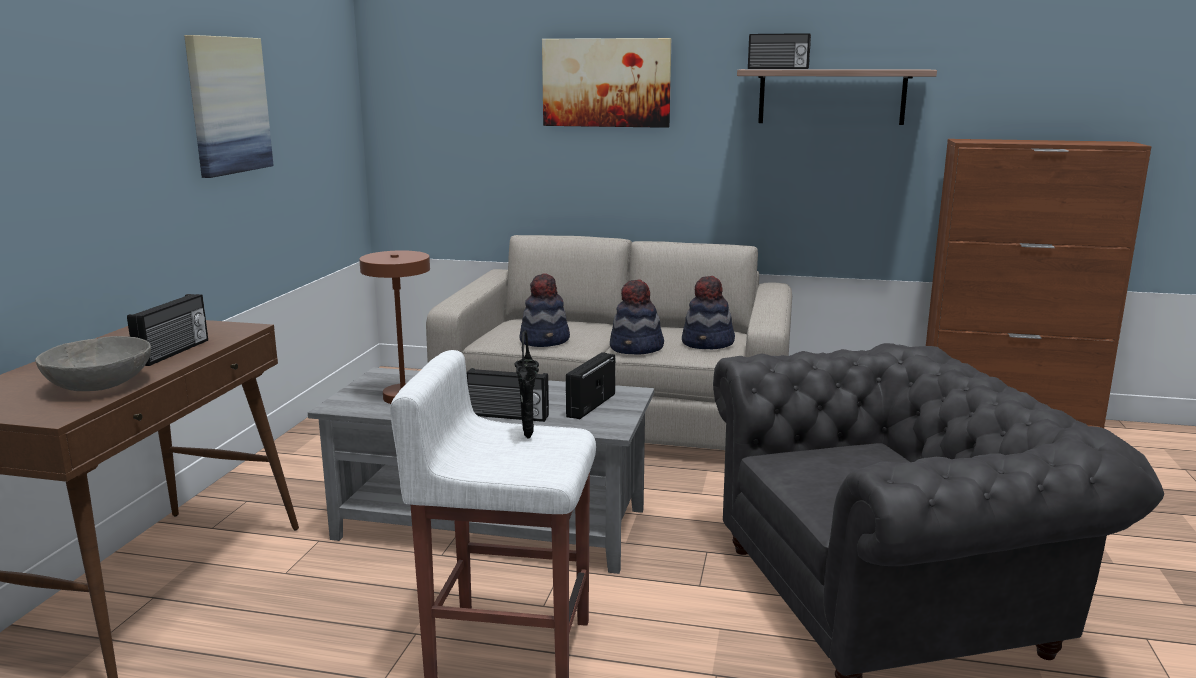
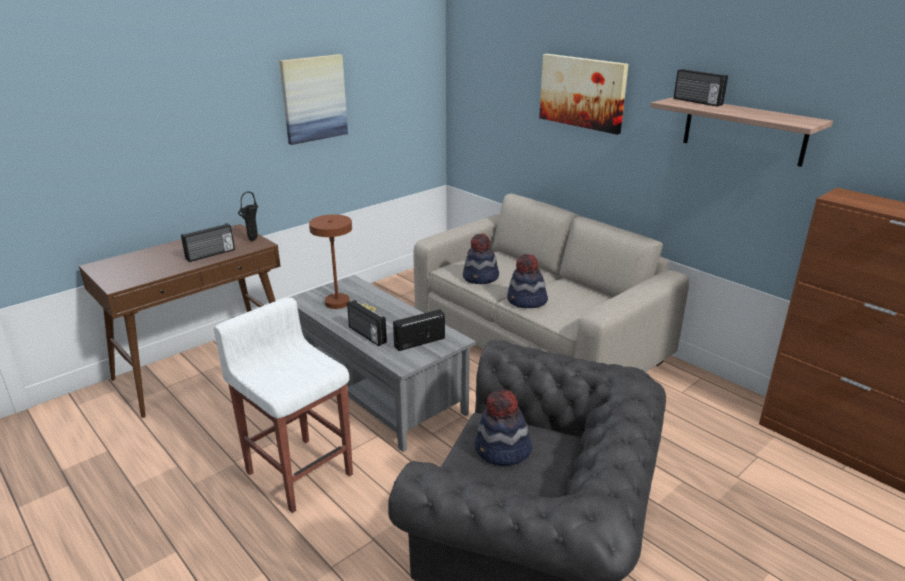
camera: 35 degrees right, 10 degrees up
(100, 385) = (156, 270): grey bowl -> none
(528, 438) = (306, 363): black vase -> black vase (252, 241)
(708, 343) = (580, 311): hat -> hat (502, 451)

